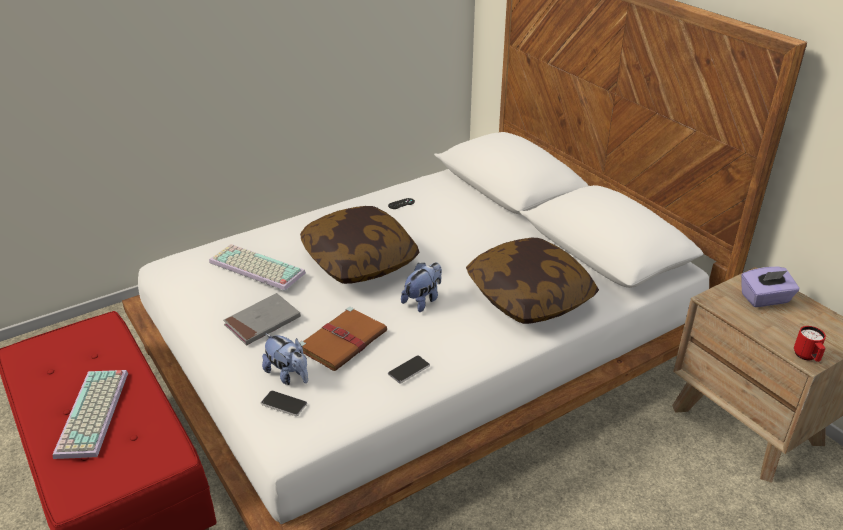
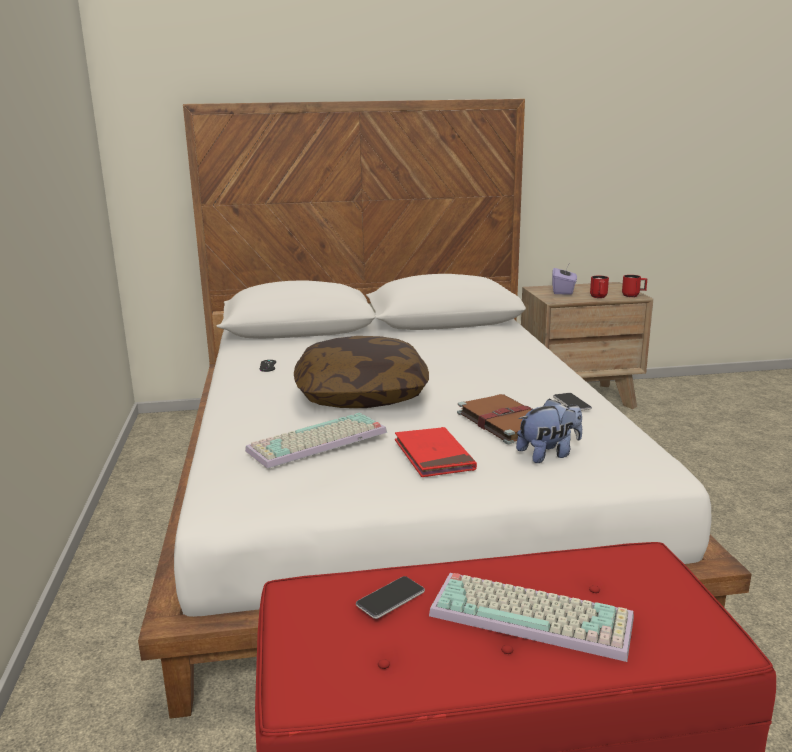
camera: 65 degrees left, 15 degrees down
(262, 322) = (434, 456): grey book -> red book
(284, 404) = (600, 462): phone -> phone (390, 598)
(423, 300) = (461, 382): plush toy -> none
(529, 297) = (490, 350): pillow -> none
(766, 330) = (599, 297): none -> red mug

